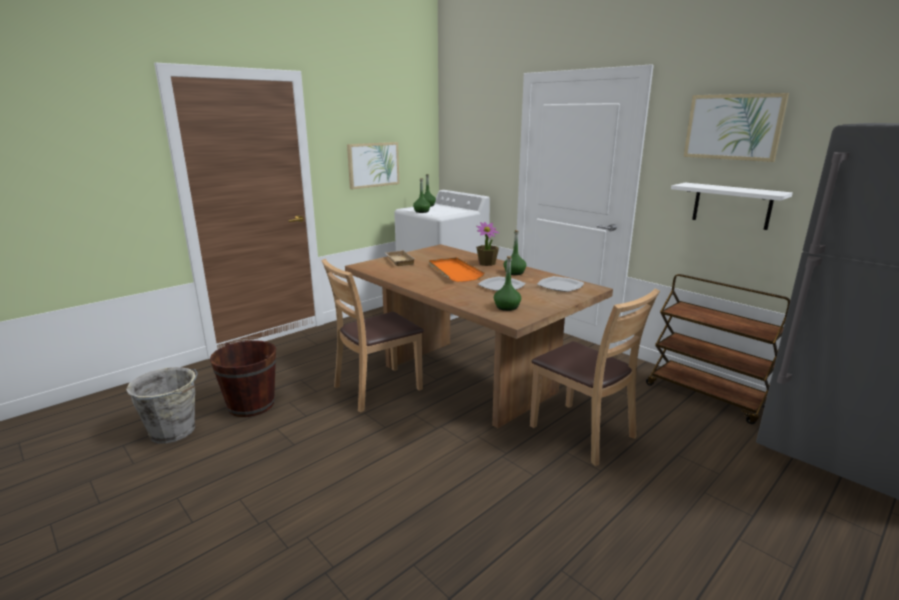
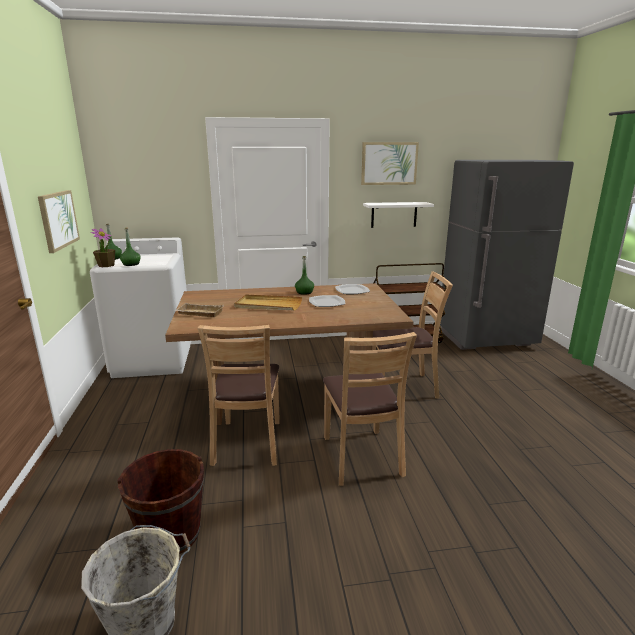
camera: 55 degrees left, 0 degrees up
(415, 450) = (361, 457): none -> brown chair
(454, 271) = (268, 305): orange tray -> beige tray
(487, 263) = (268, 292): potted plant -> potted plant (106, 265)
(507, 307) = (370, 312): green bottle -> none

